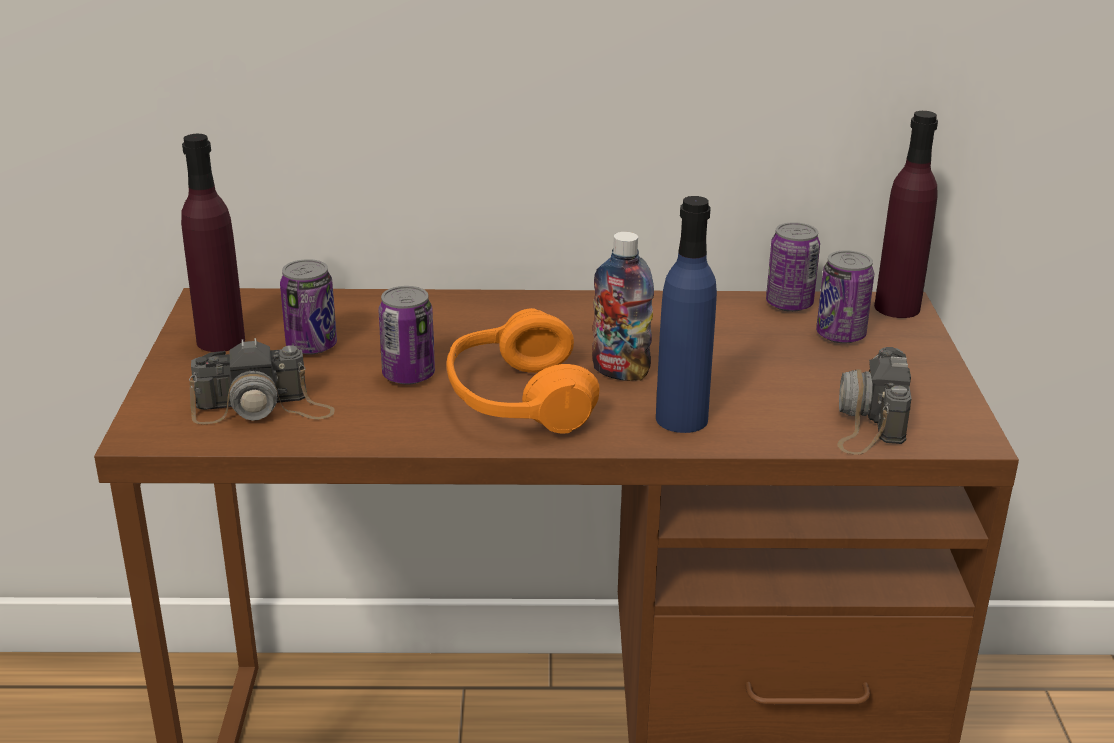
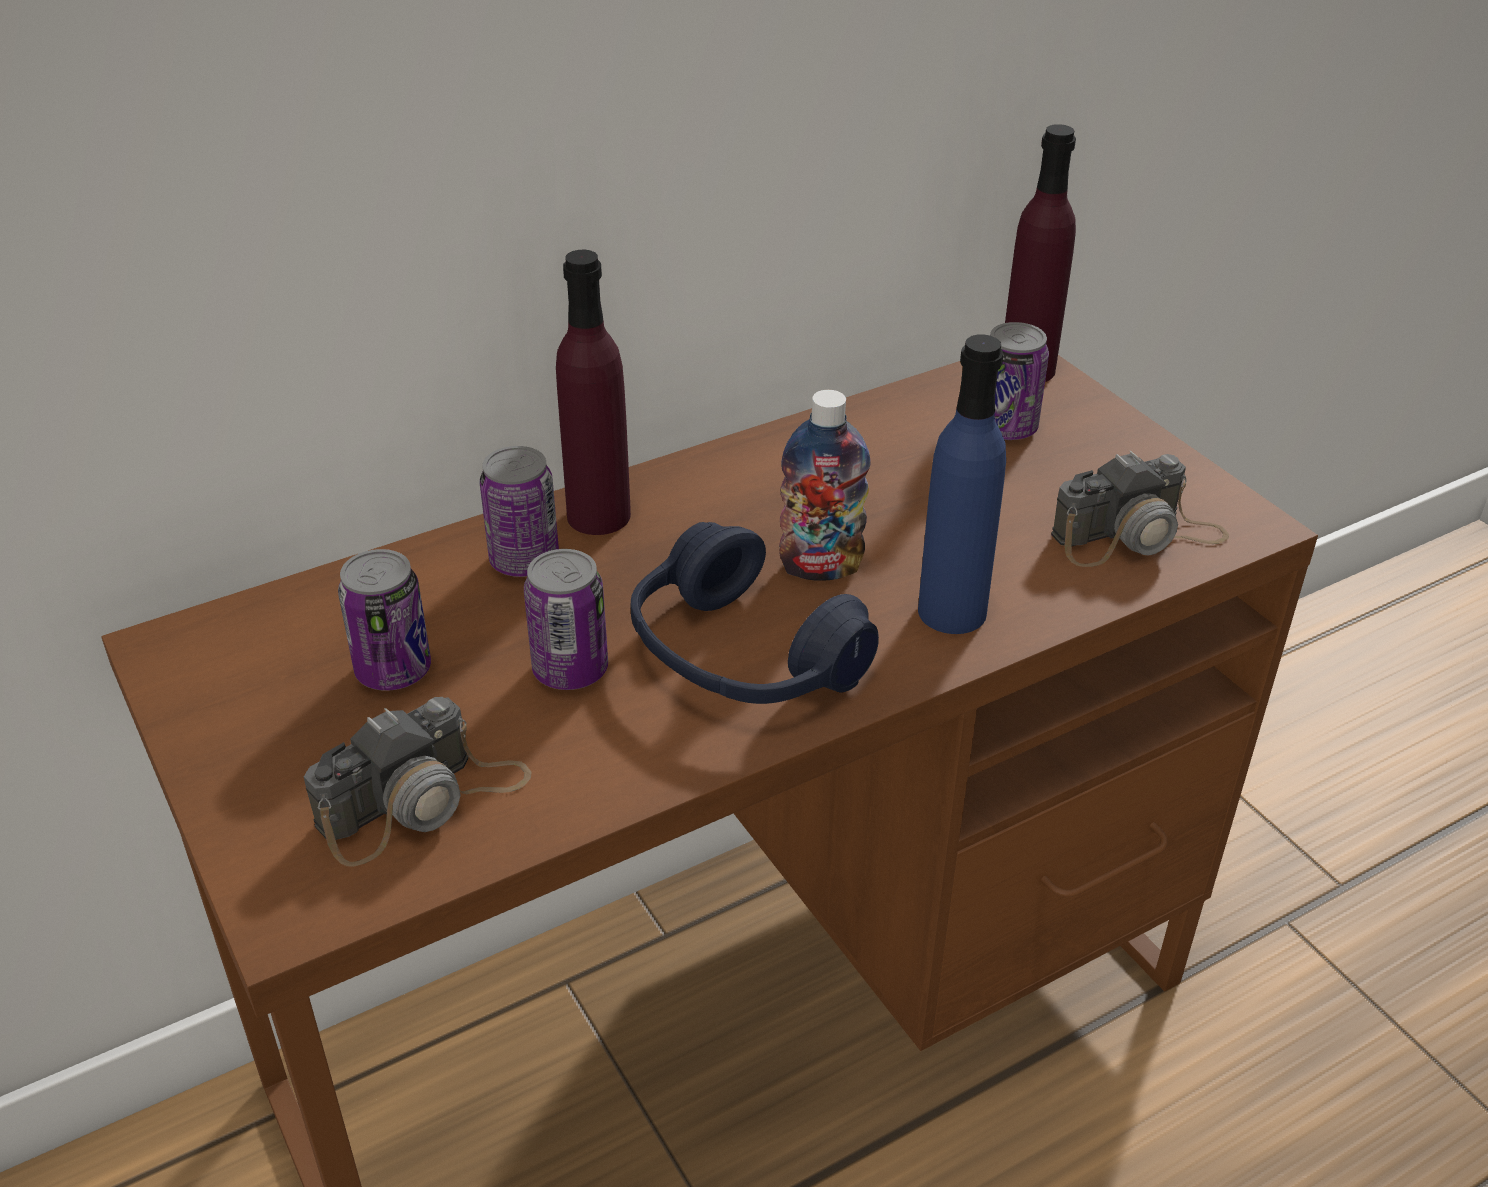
camera: 30 degrees left, 10 degrees up
(221, 340) = (251, 709): purple bottle -> purple bottle (599, 515)
(518, 400) = (743, 656): orange headphones -> blue headphones
(789, 304) = (913, 401): can -> can (524, 561)
(869, 419) = (1138, 536): camera -> camera turned 90 degrees counterclockwise

